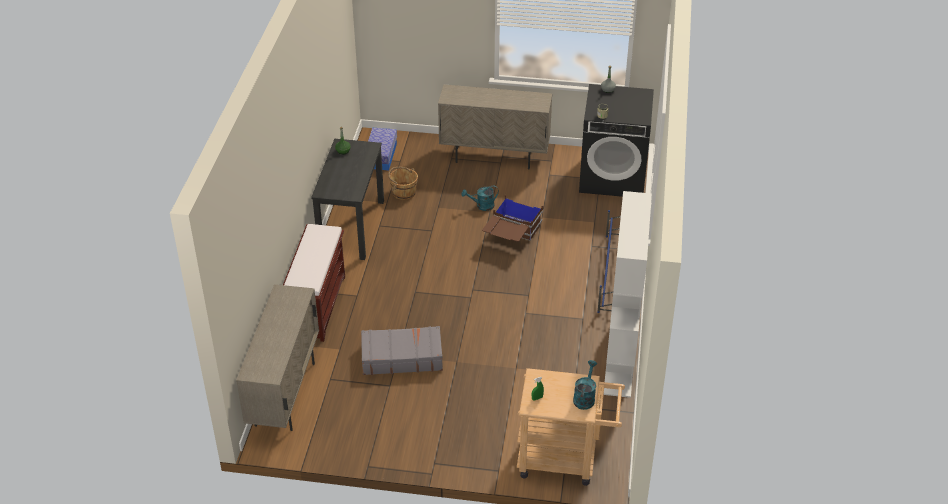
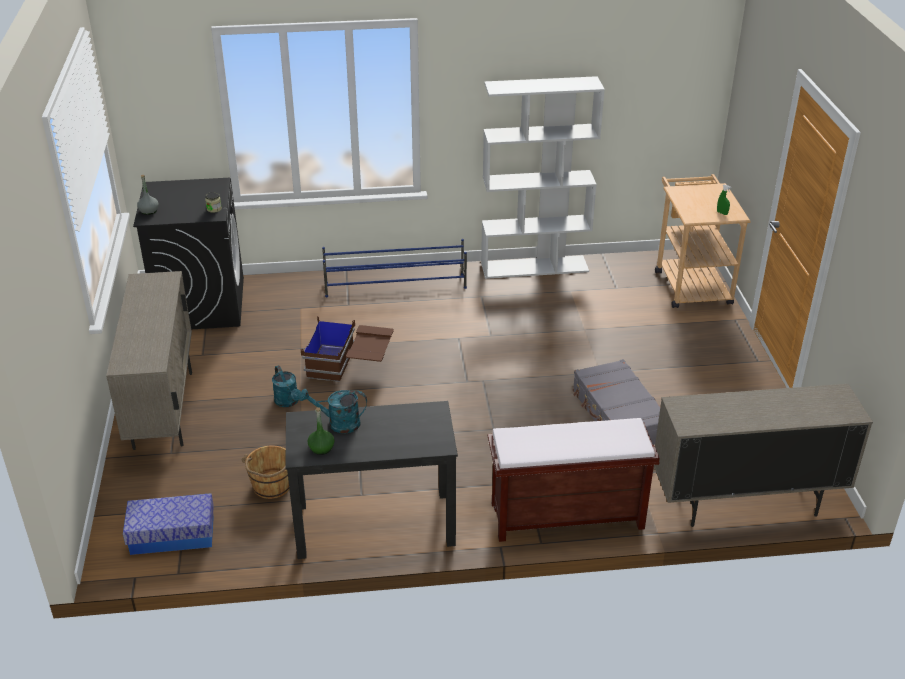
camera: 105 degrees left, 5 degrees down
(584, 397) = (700, 189): turquoise watering can -> turquoise watering can (338, 423)

